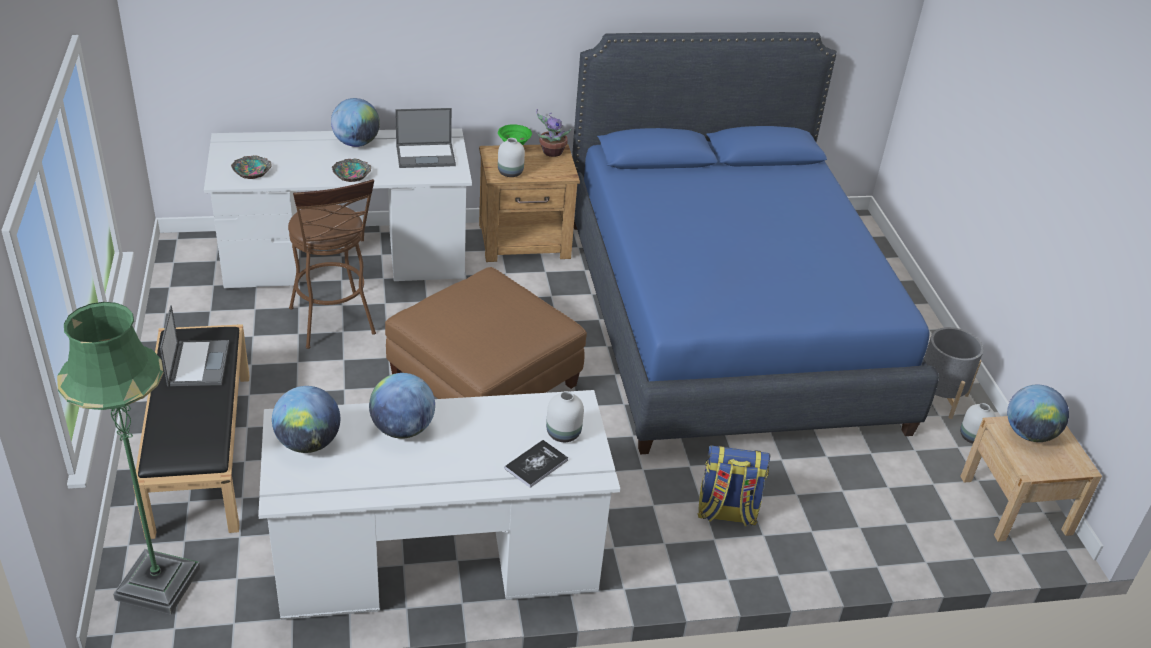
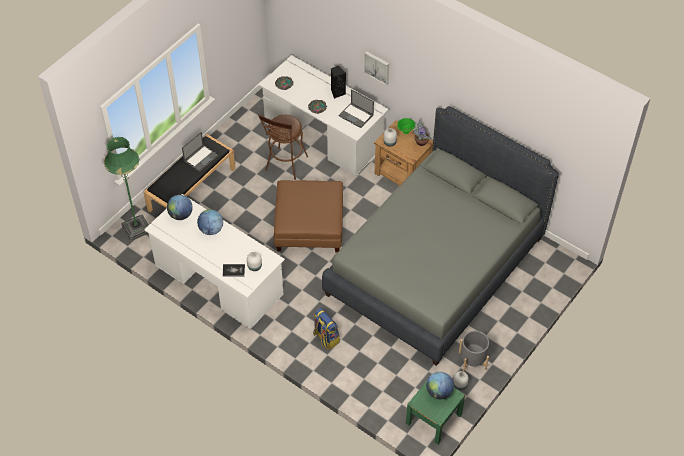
camera: 50 degrees right, 15 degrees up
(356, 143) = (337, 92): globe -> black speaker
(429, 41) = (377, 67): none -> picture
(726, 319) = (435, 266): blue bed -> grey bed
(1015, 505) = (433, 418): beige nightstand -> green nightstand

